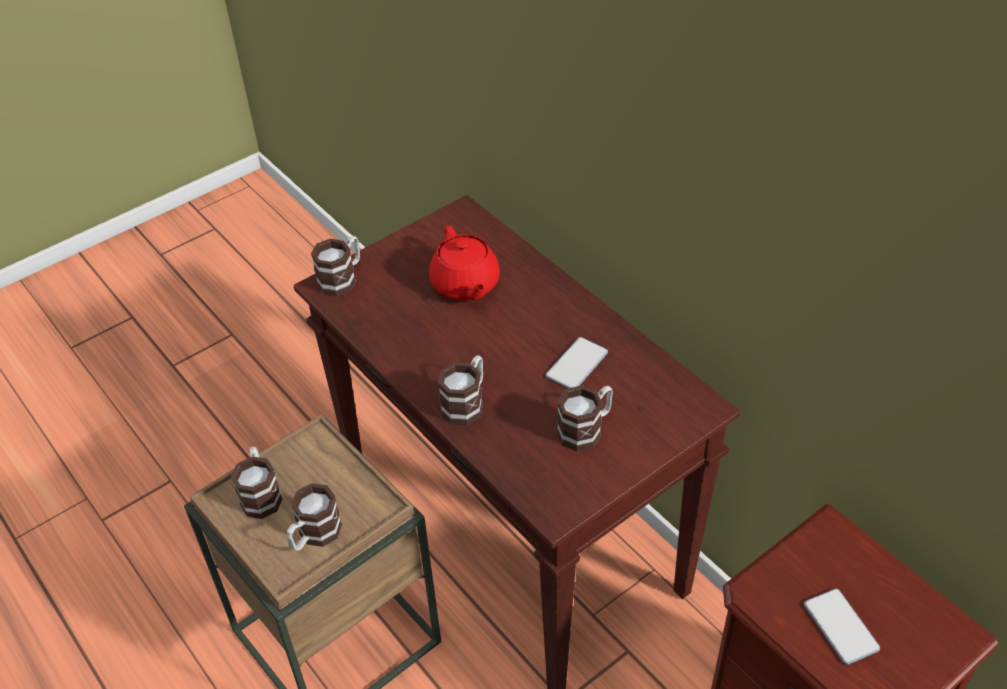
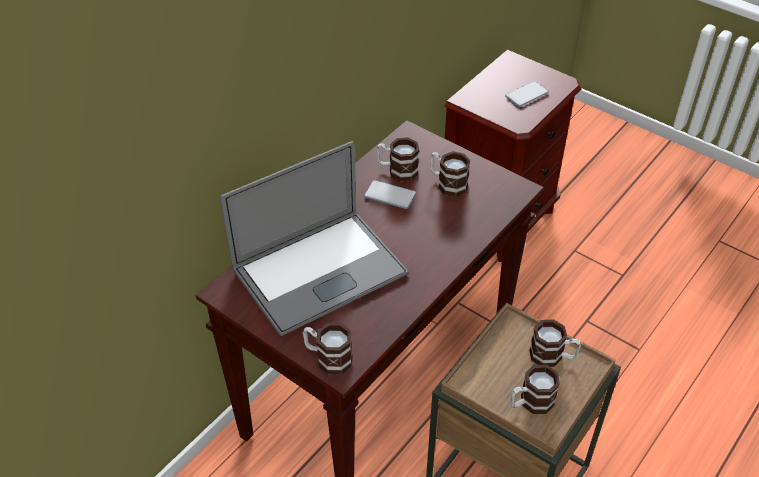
camera: 105 degrees left, 0 degrees up
(465, 285) = (319, 271): red teapot -> laptop
(466, 403) = (445, 246): mug -> mug (397, 170)

